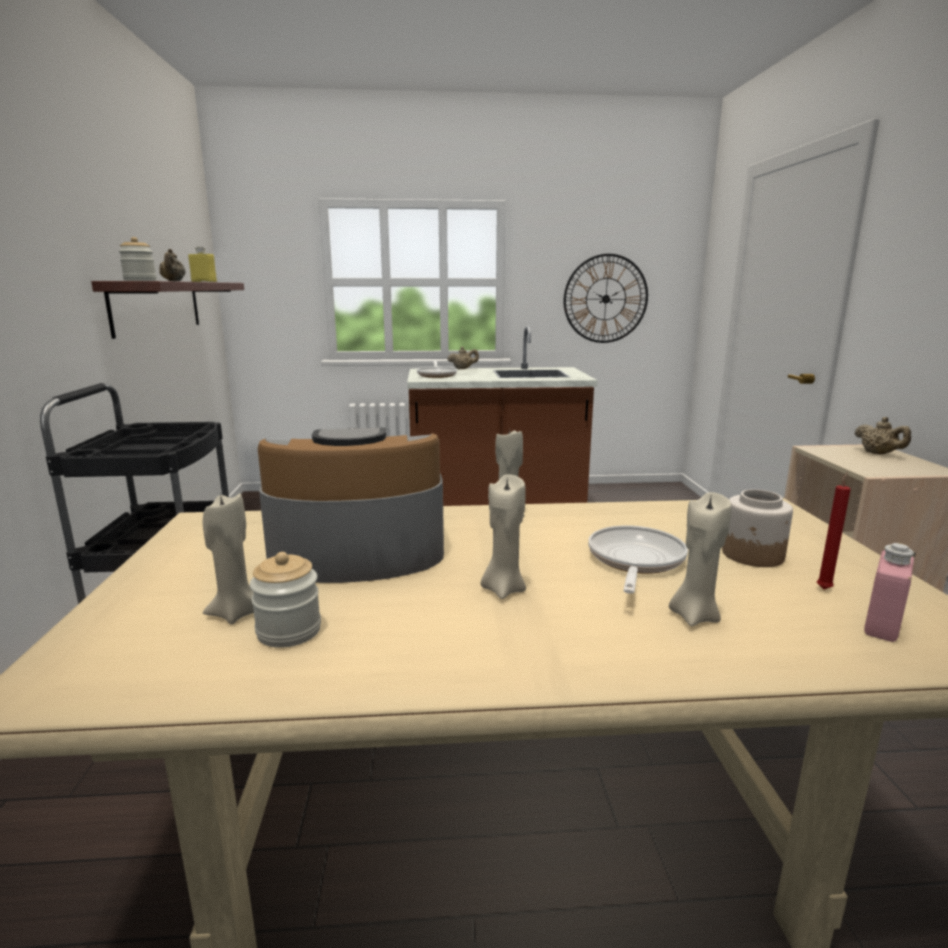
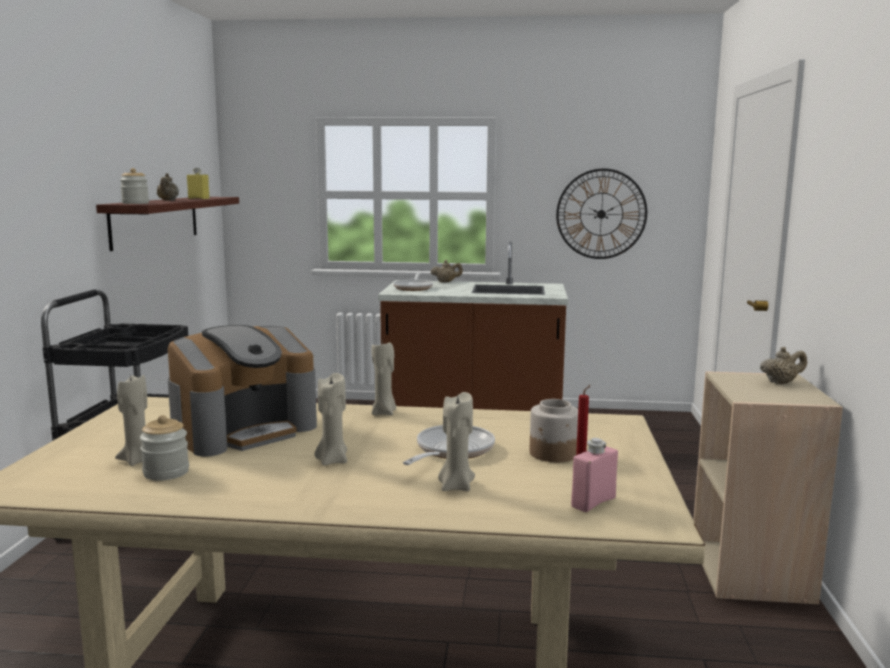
camera: 10 degrees right, 5 degrees down
(356, 552) = (244, 430): coffee machine -> coffee machine turned 135 degrees clockwise
(878, 453) = (781, 382): beige teapot -> beige teapot turned 90 degrees counterclockwise

